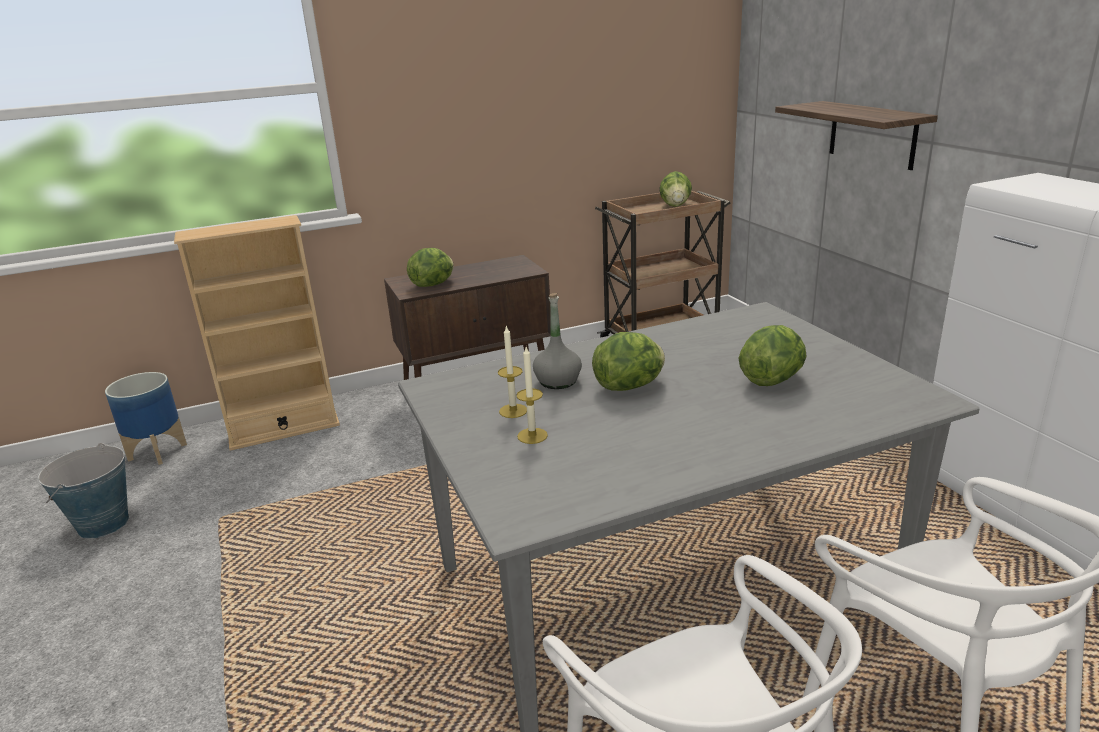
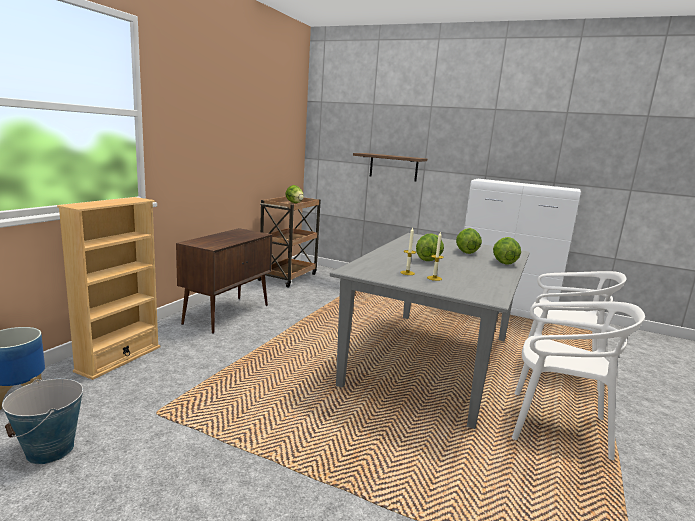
camera: 45 degrees left, 10 degrees down
(433, 284) = (218, 243): lettuce -> lettuce (503, 263)
(557, 381) = (399, 262): grey bottle -> none

